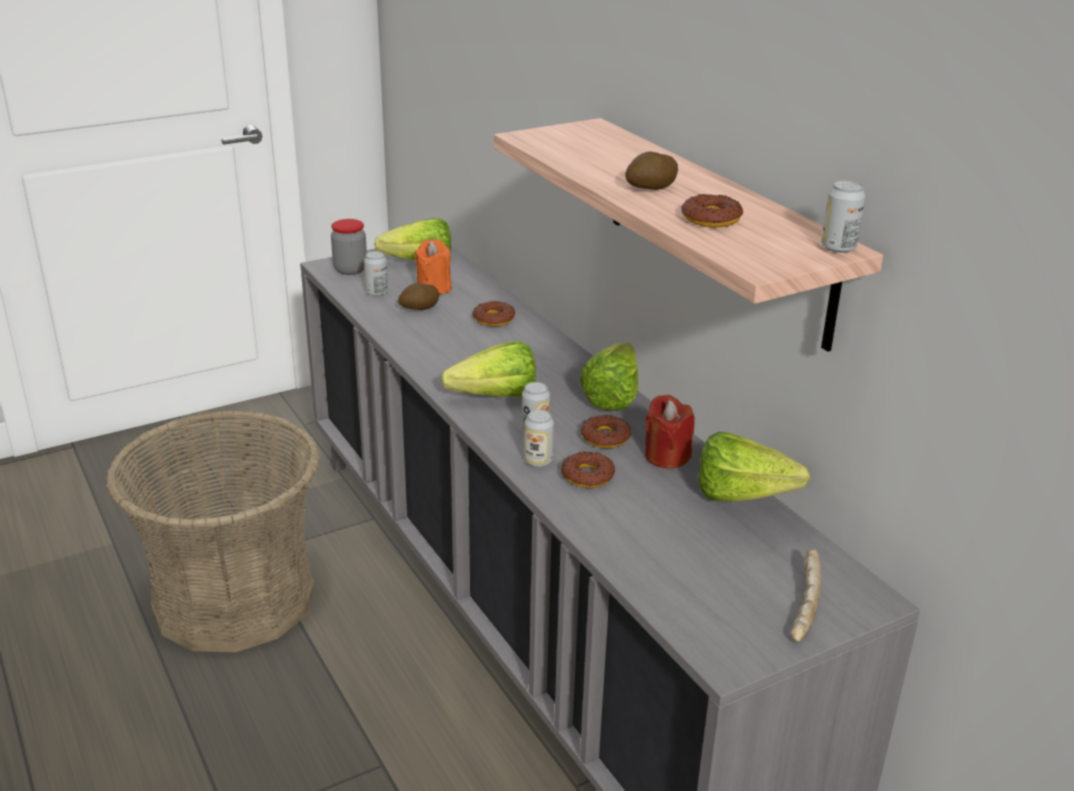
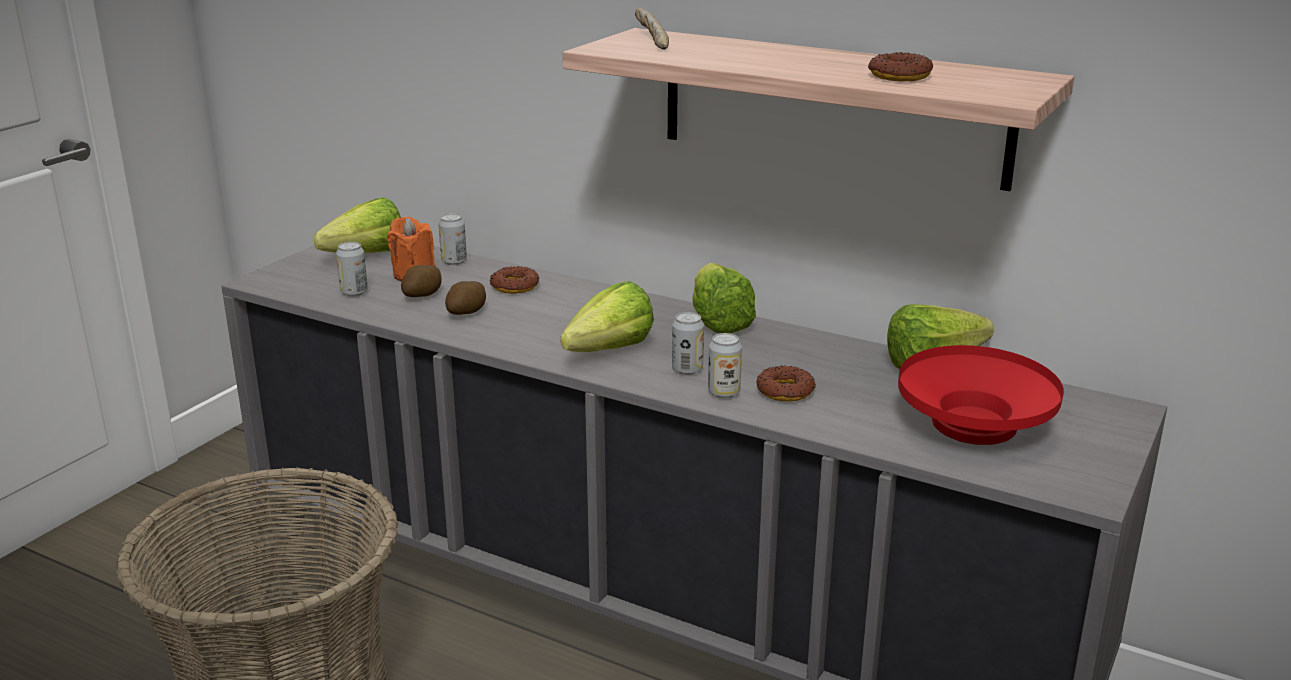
camera: 30 degrees left, 5 degrees down
(350, 270) = (293, 278): jar -> none
(605, 437) = (757, 356): donut -> none
(650, 189) = (801, 65): potato -> potato (466, 313)
(666, 456) = (830, 355): red candle -> none
(707, 562) = (974, 425): none -> red bowl
(802, 605) = (1087, 431): bread -> bread (651, 41)
(838, 248) = (1036, 76): can -> can (454, 261)

